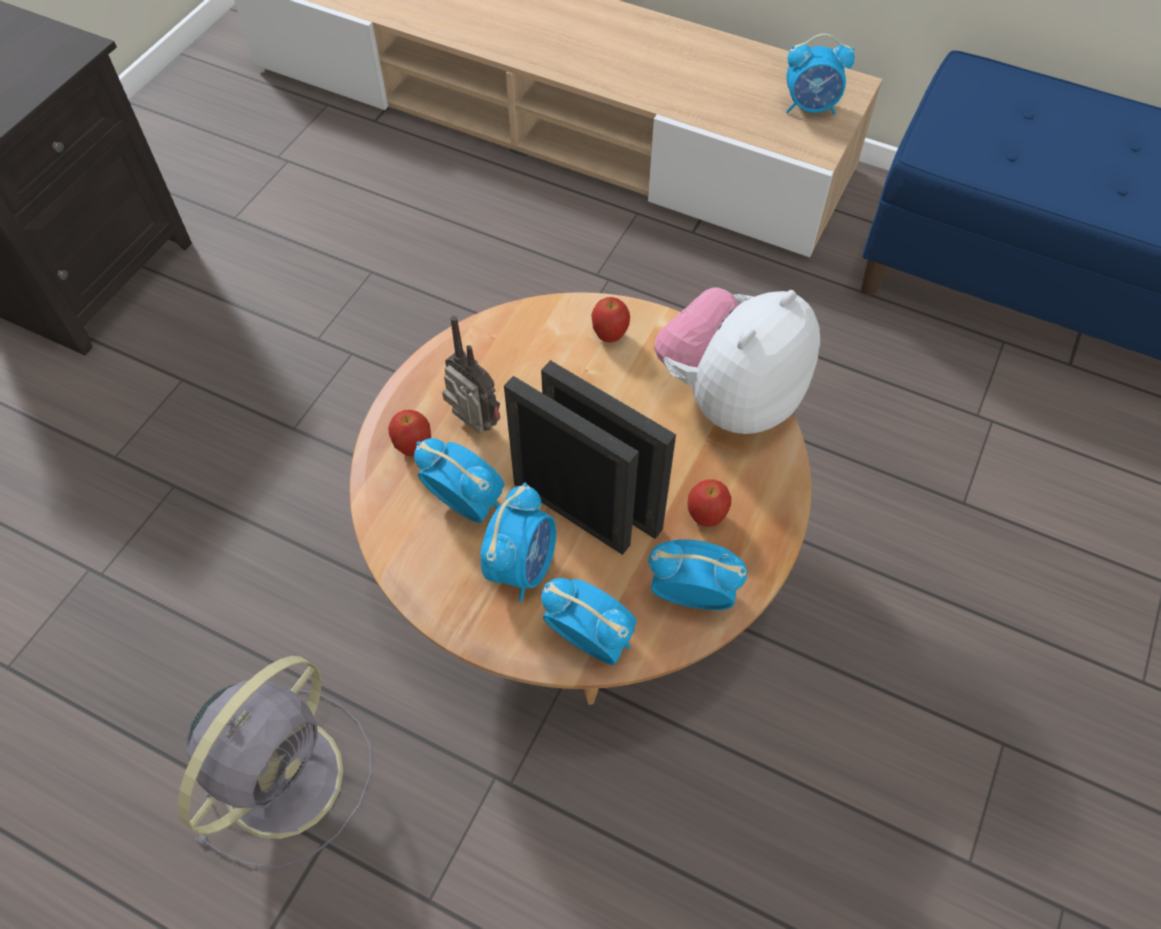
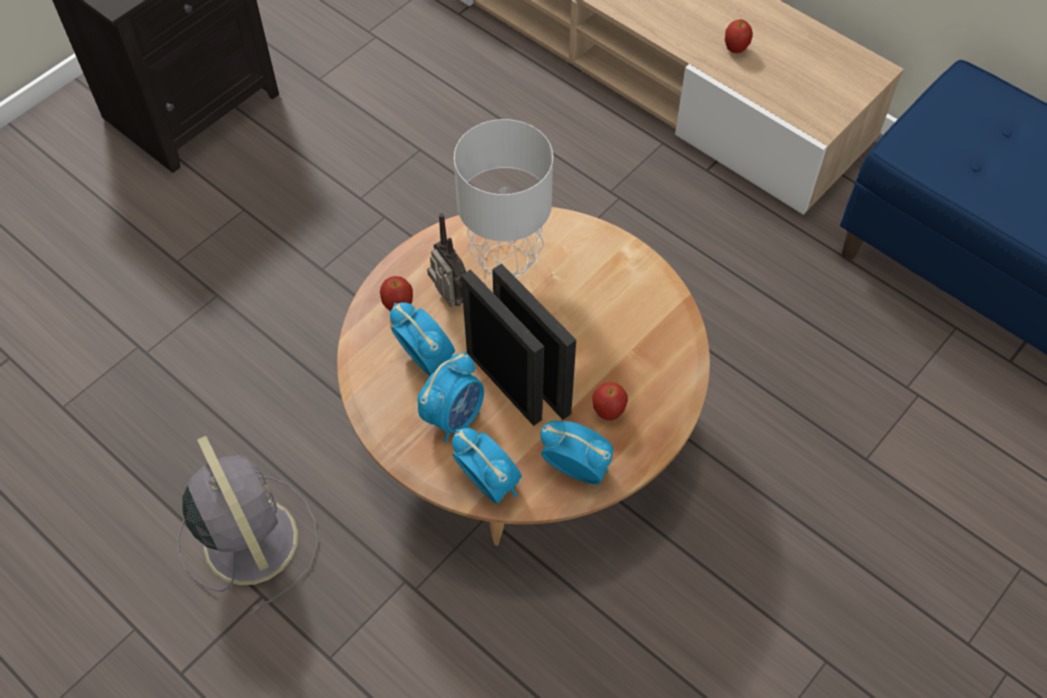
camera: 15 degrees right, 0 degrees up
(287, 772) = (249, 537): grey fan -> grey fan turned 75 degrees counterclockwise
(526, 365) = (505, 260): none -> grey table lamp
(609, 335) = (579, 250): apple -> apple (735, 49)
(730, 397) = (660, 322): plush toy -> none
(811, 107) = (828, 83): alarm clock -> none

